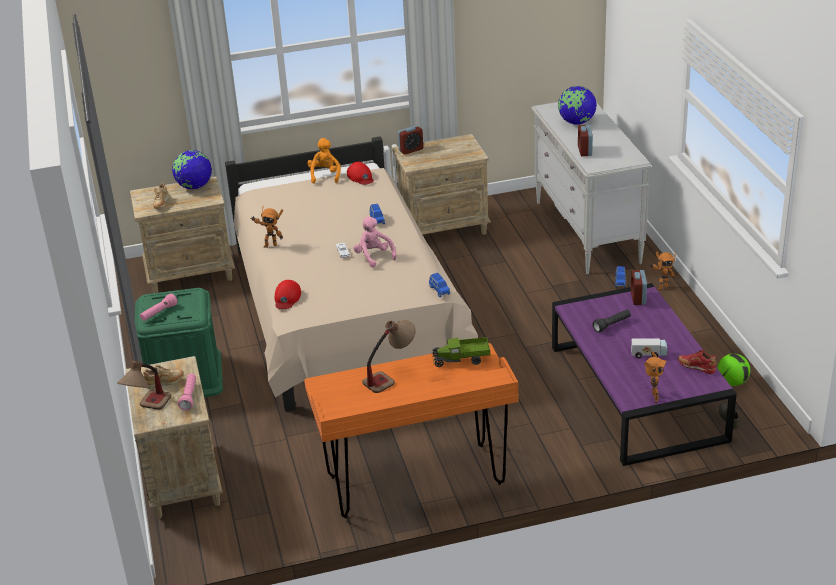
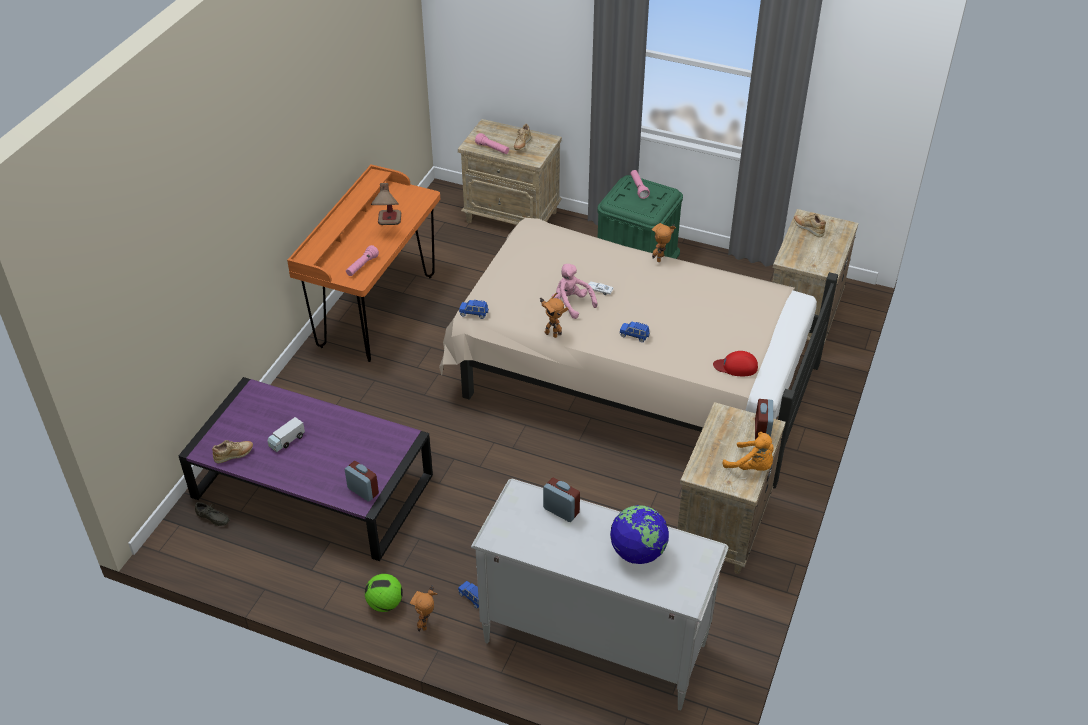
camera: 125 degrees right, 10 degrees up
(149, 410) = (498, 130): table lamp -> none
(194, 186) = (826, 258): globe -> none
(287, 298) = (564, 234): red cap -> none
(325, 175) = (766, 345): orange plush toy -> orange plush toy (751, 466)
(374, 256) = (571, 304): pink plush toy -> pink plush toy turned 135 degrees counterclockwise
(461, 359) = (362, 266): toy truck -> pink flashlight
(612, 325) = (350, 446): black flashlight -> none
(652, 398) = (239, 404): toy robot -> toy robot (552, 333)
(696, 368) = (234, 455): red shoe -> beige shoe
(732, 382) = (244, 557): football -> football (385, 603)

